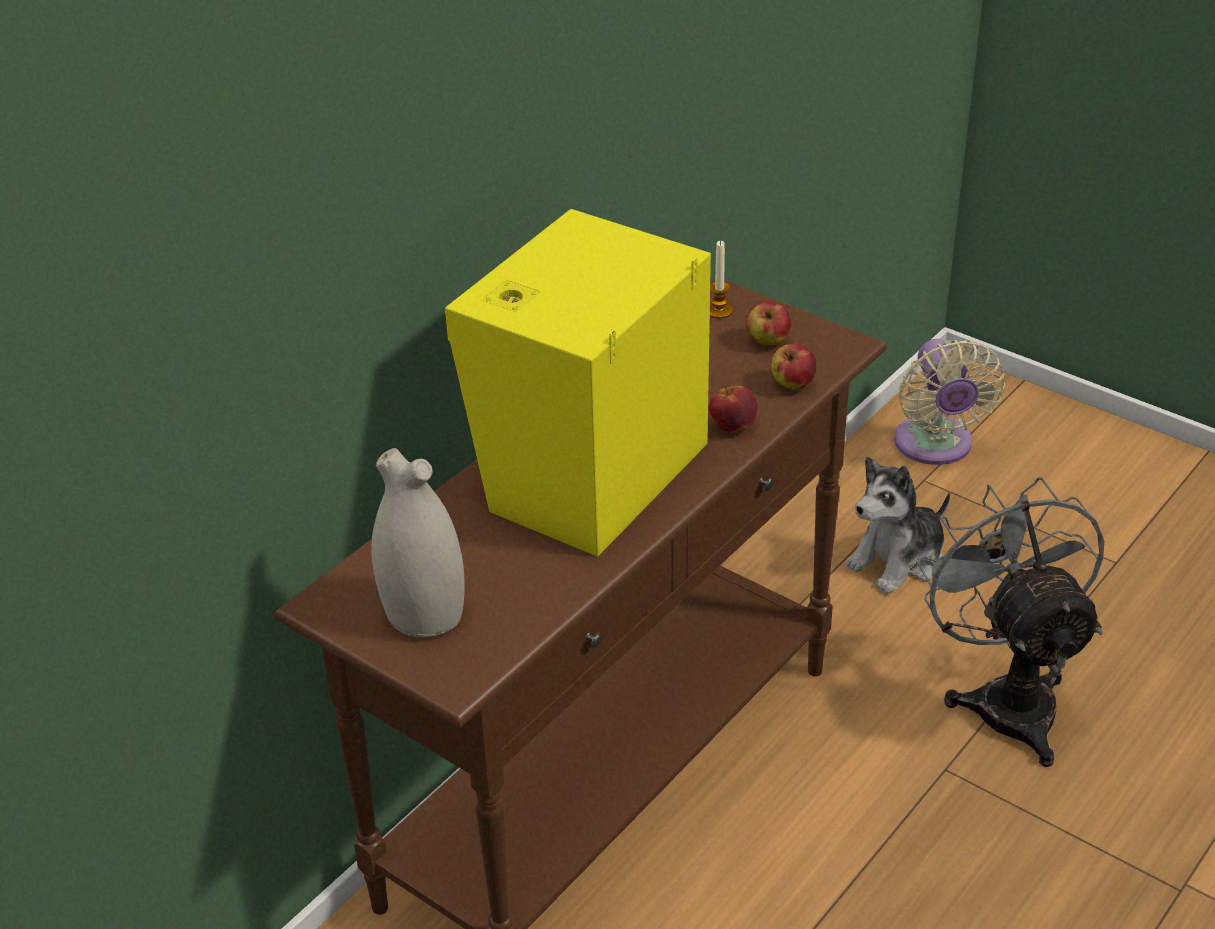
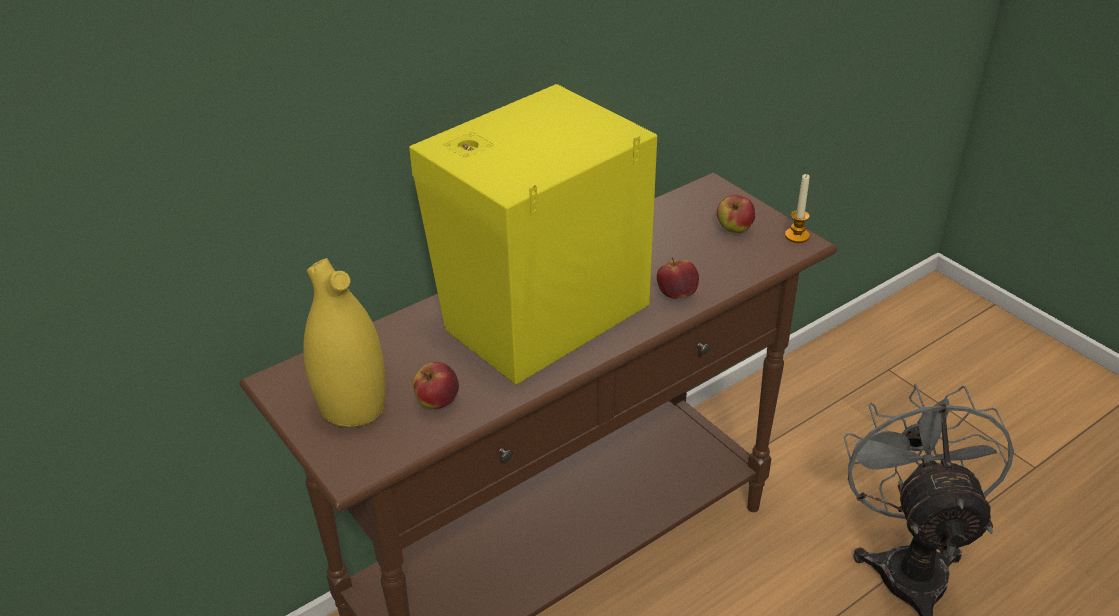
camera: 15 degrees right, 0 degrees up
(423, 612) = (352, 404): white vase -> yellow vase
(719, 311) = (703, 198): candle -> candle (797, 236)
(792, 385) = (741, 268): apple -> apple (437, 402)
(898, 561) = (849, 430): plush toy -> none
(935, 447) = (906, 344): beige fan -> none

